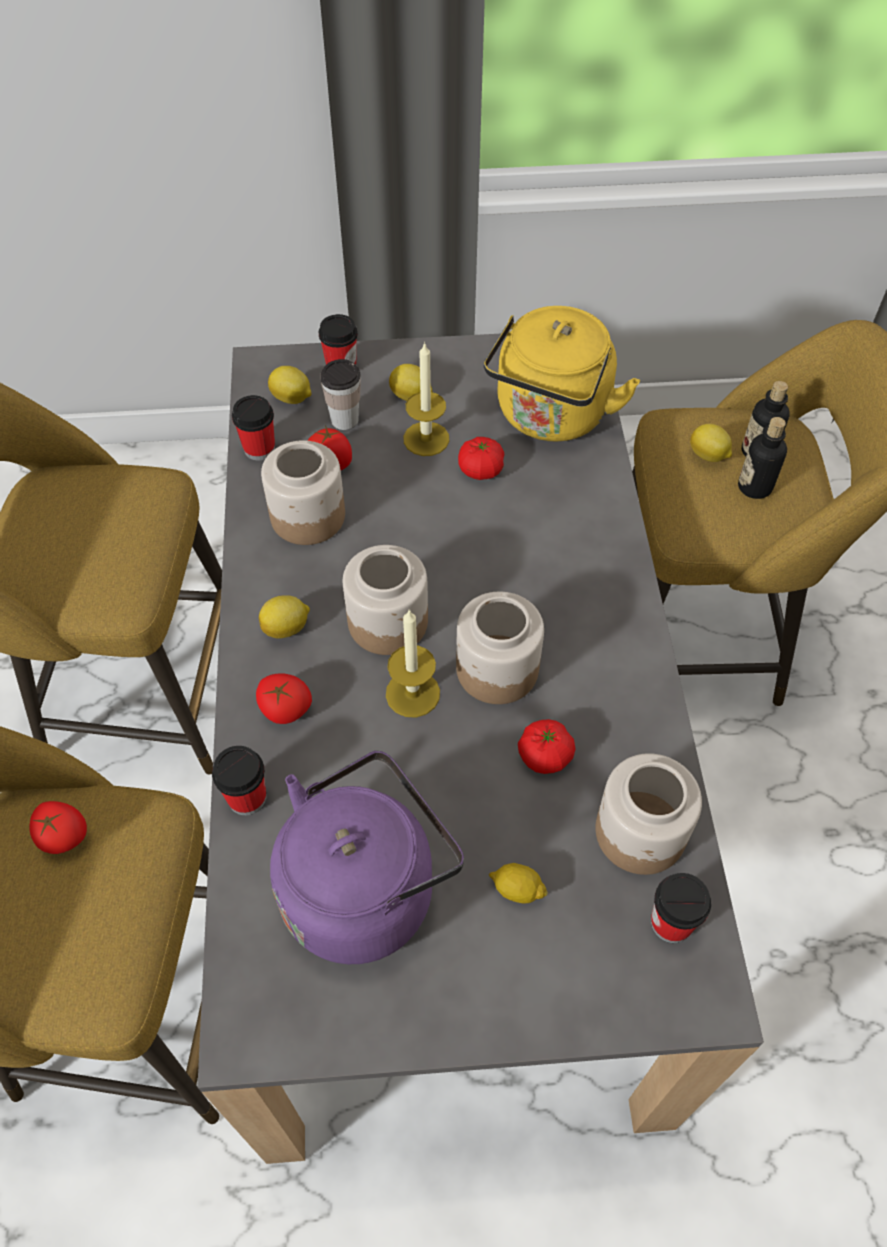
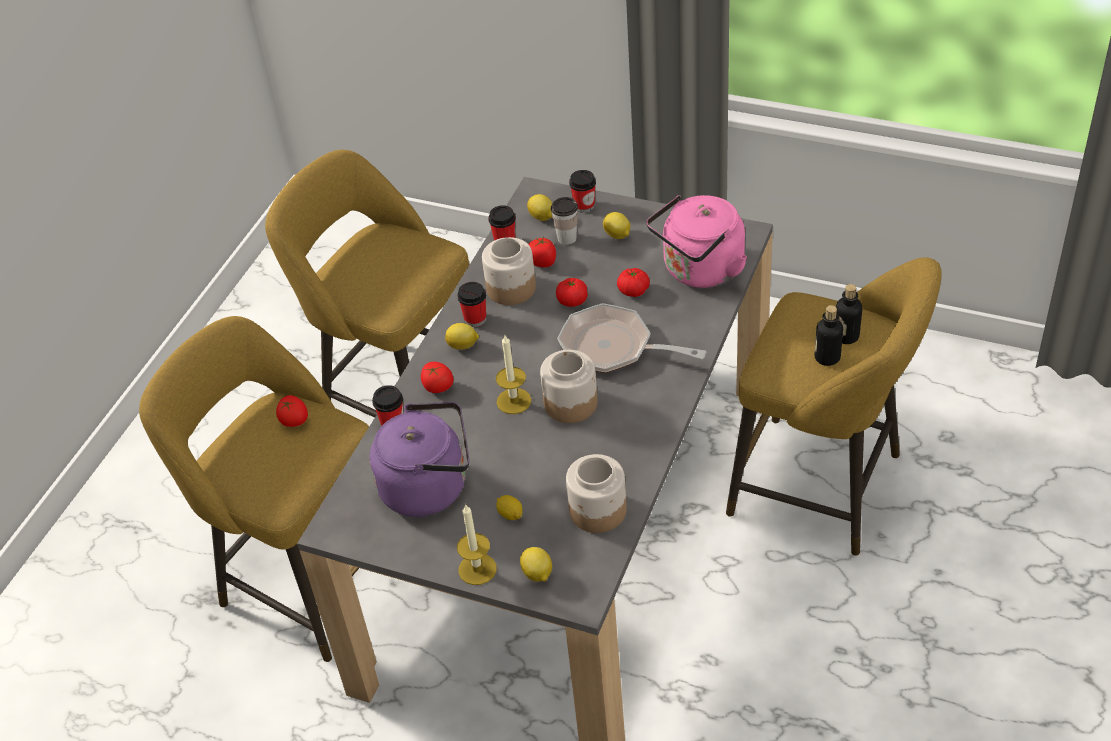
camera: 30 degrees right, 10 degrees down
(388, 621) = (523, 359): jar -> none
(426, 439) = (611, 263): candle -> candle (477, 569)
(504, 562) = (613, 347): none -> frying pan
(544, 756) = (569, 456): tomato -> tomato (572, 301)
(550, 417) = (700, 271): yellow kettle -> pink kettle
(671, 923) = (584, 558): cup -> cup (475, 319)
(708, 456) = (808, 329): lemon -> lemon (537, 574)

